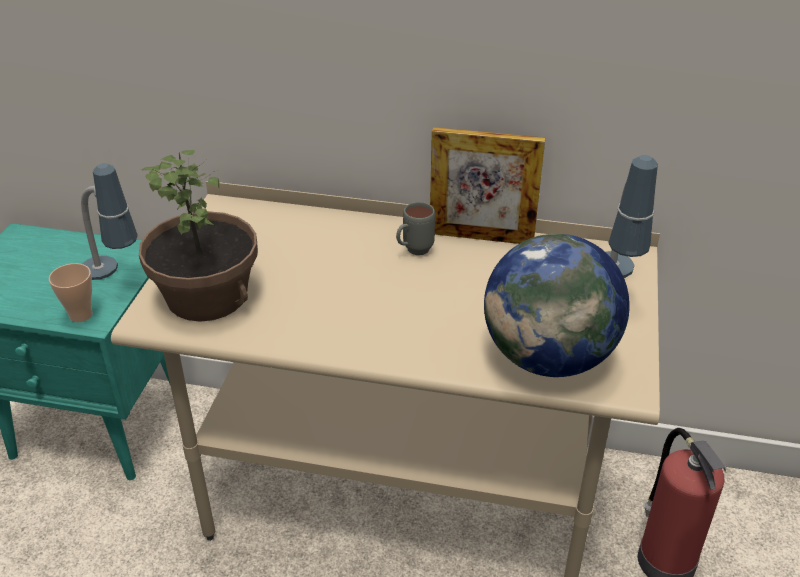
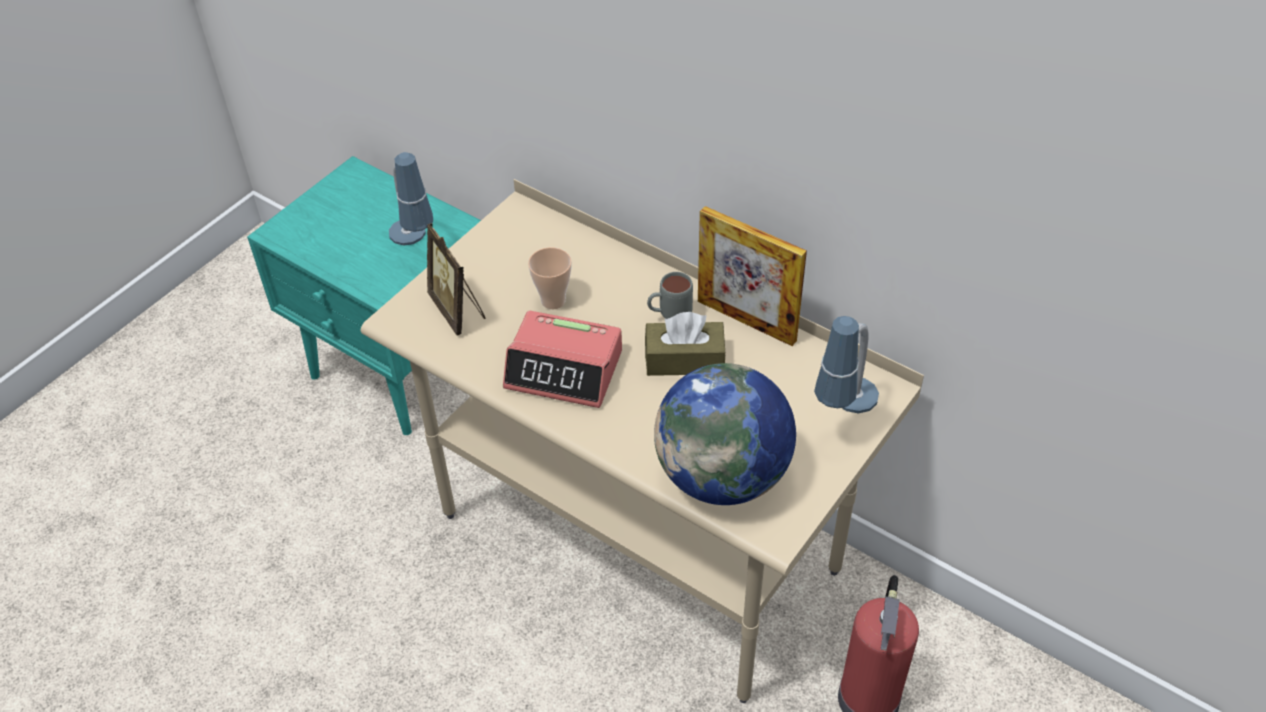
camera: 25 degrees right, 10 degrees up
(81, 315) = (371, 280): cup -> cup (553, 301)
(208, 295) = (458, 310): potted plant -> picture frame
(344, 315) = (564, 369): none -> alarm clock
(449, 278) = (684, 360): none -> brown tissue box

